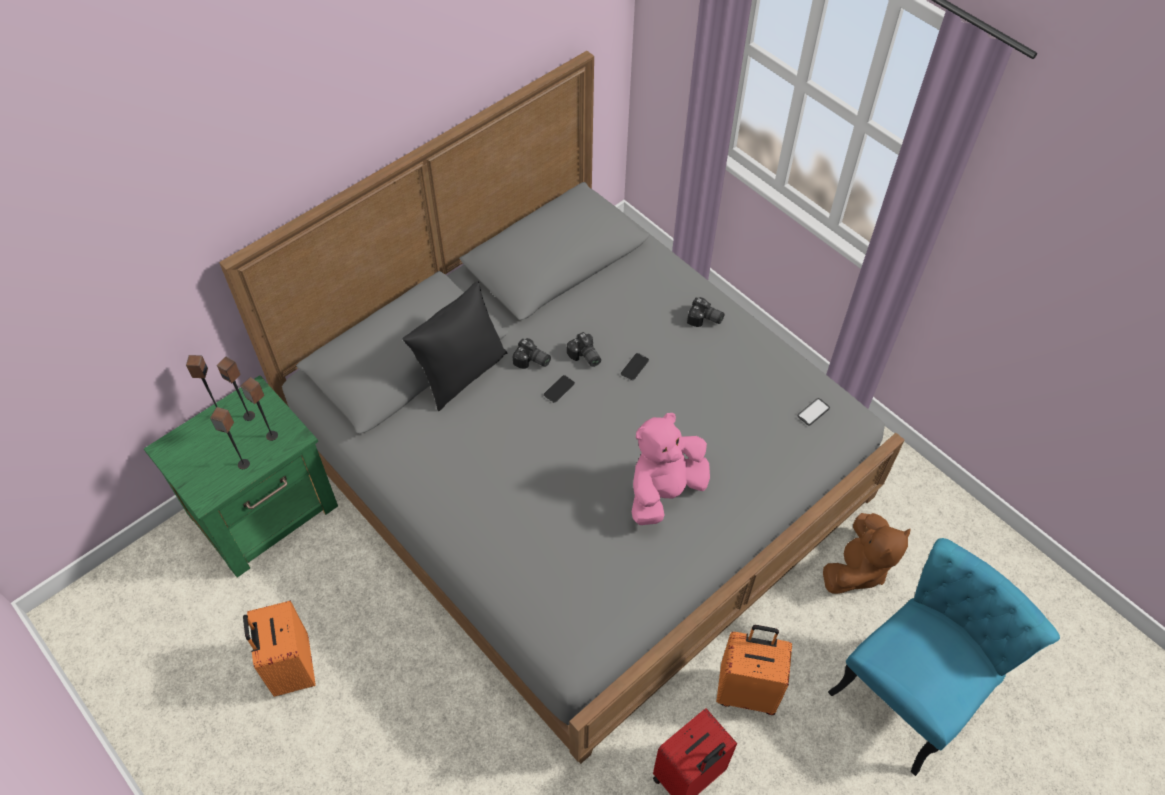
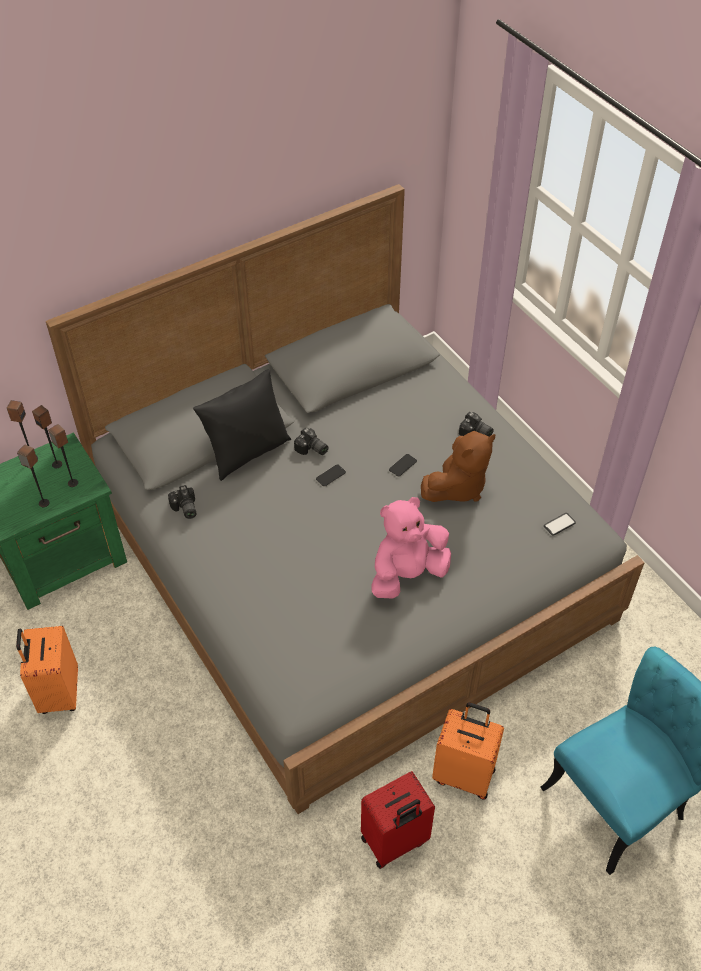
camera: 10 degrees right, 5 degrees down
(584, 357) = (359, 451): camera -> camera (184, 509)
(857, 568) = (590, 682): brown plush toy -> brown plush toy (457, 486)

